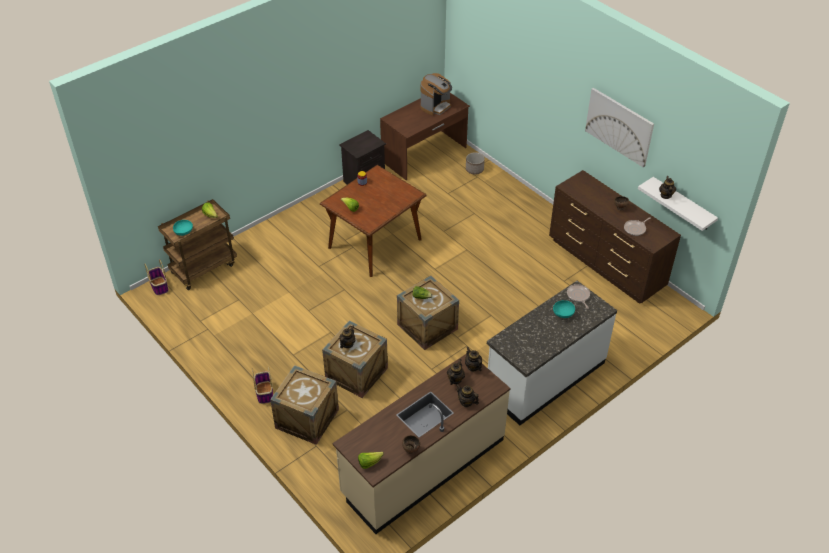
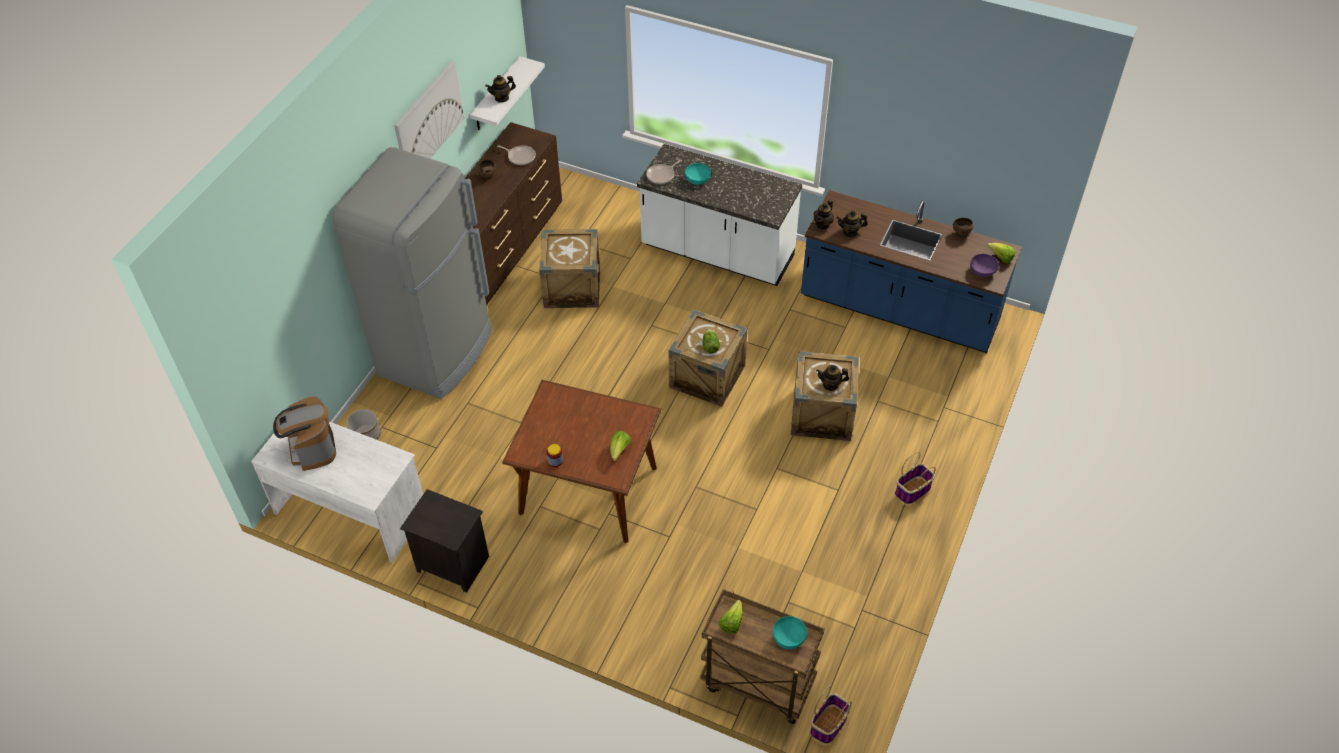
camera: 115 degrees left, 5 degrees up
(307, 418) = (916, 431): crate -> crate (572, 287)
(363, 442) = (982, 271): none -> purple bowl
(423, 466) = (899, 310): beige counter -> blue counter
(424, 155) = (352, 511): brown desk -> white desk
(436, 106) = (312, 448): coffee machine -> coffee machine turned 120 degrees counterclockwise
(466, 402) = (872, 214): teapot -> none
(524, 210) = (437, 352): none -> grey fridge

